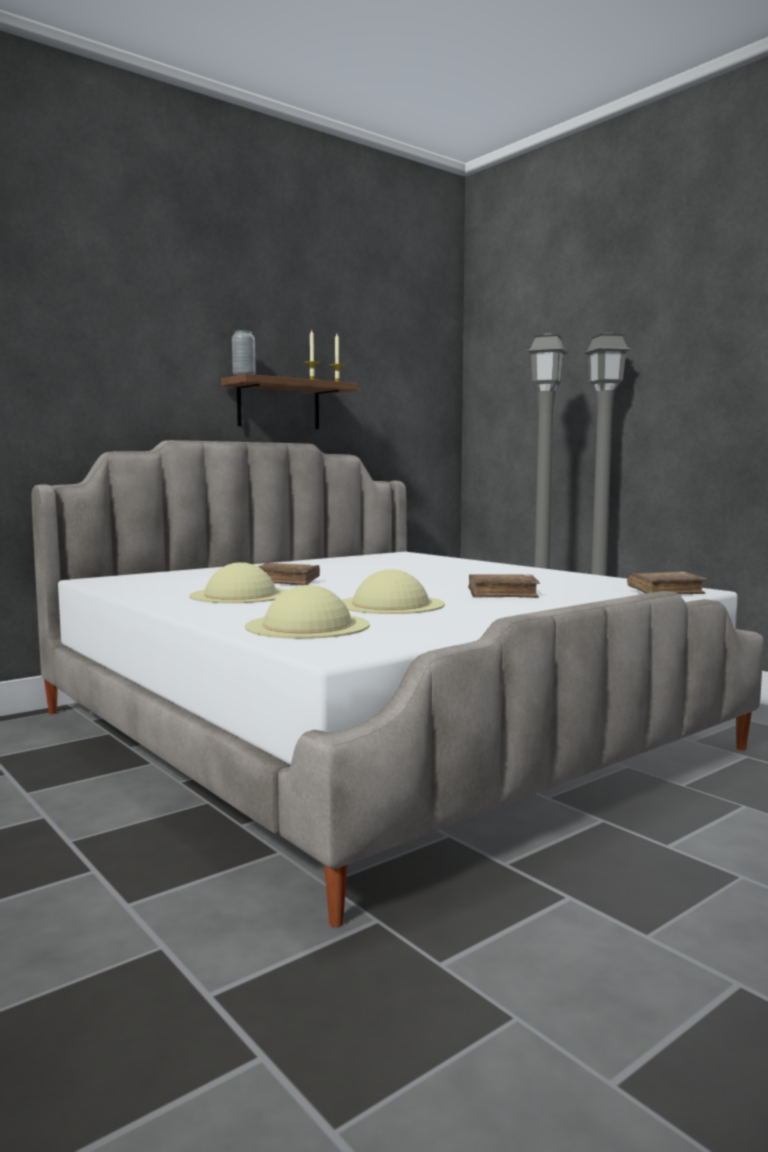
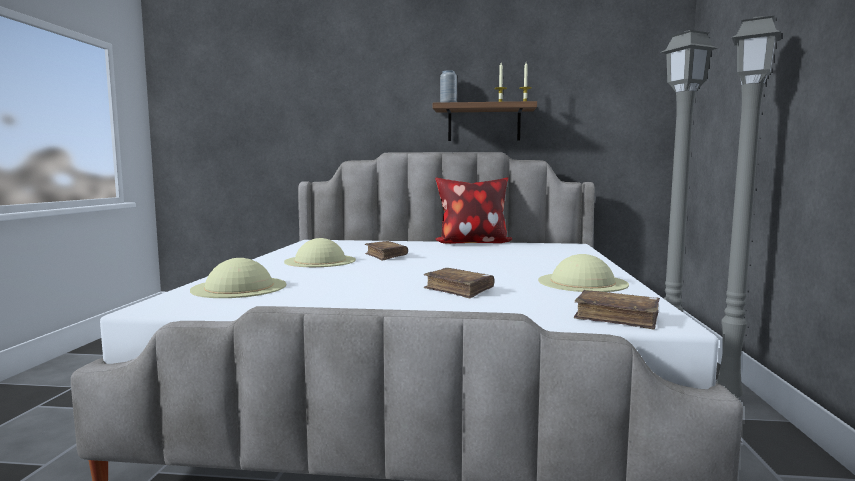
camera: 45 degrees right, 0 degrees up
(302, 561) = (472, 243): none -> pillow
(391, 604) = (351, 282): beige hat -> beige hat (582, 282)

